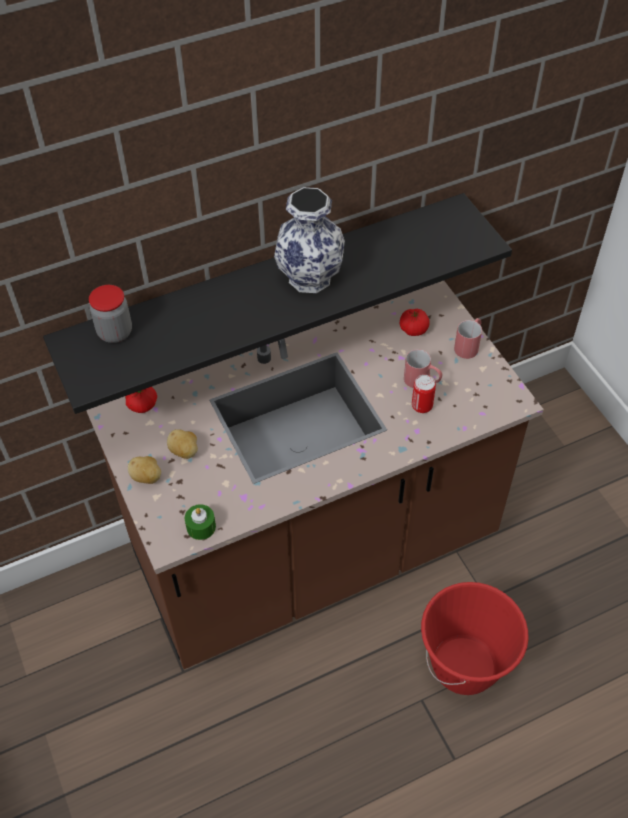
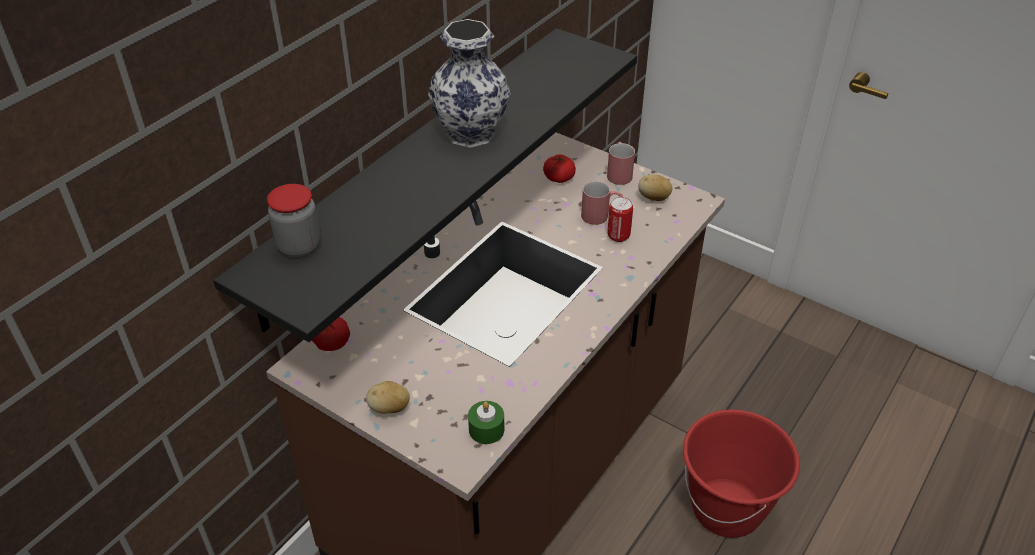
camera: 30 degrees left, 10 degrees down
(184, 451) = (413, 367): potato -> potato (654, 198)

